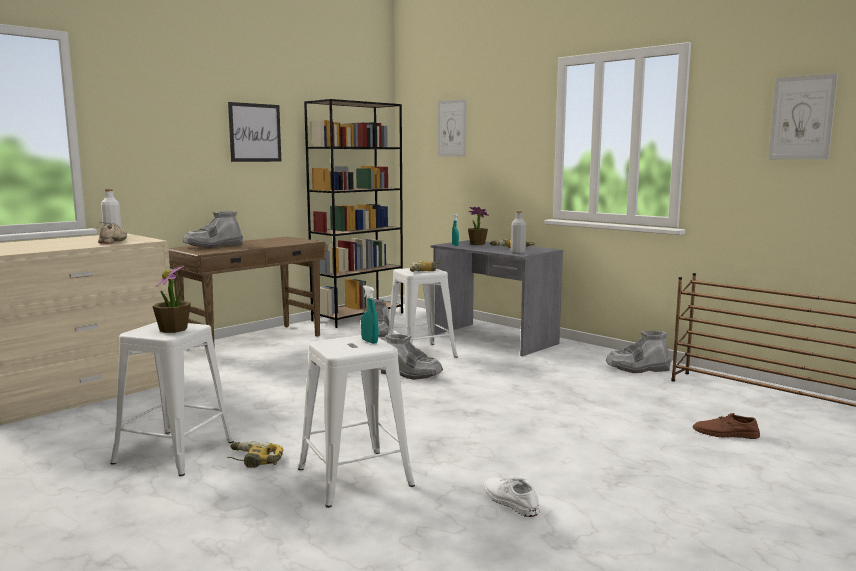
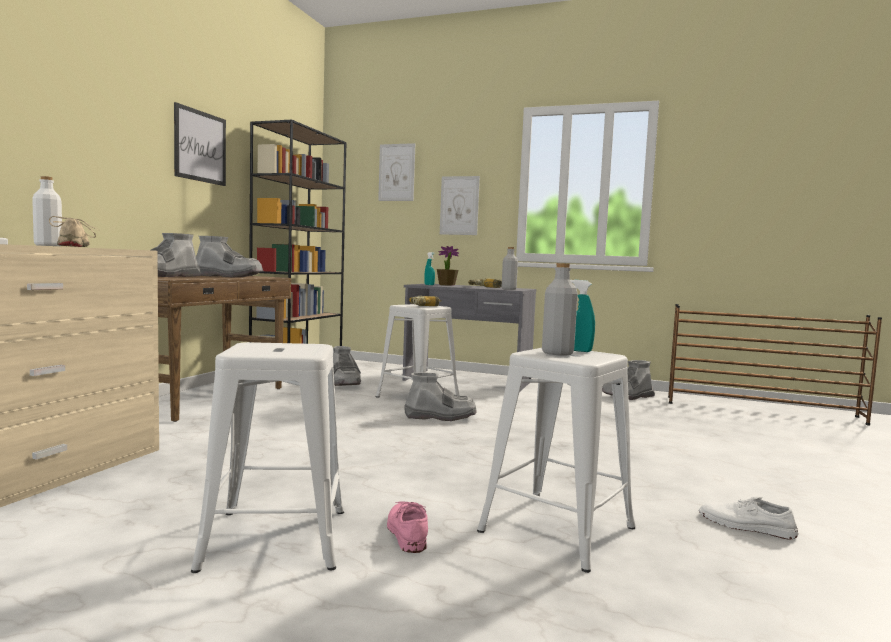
camera: 25 degrees left, 5 degrees down
(173, 329) = (292, 348): potted plant -> none
(253, 461) = (406, 531): power drill -> pink shoe
(269, 243) = (228, 276): none -> grey boot
(345, 343) = (557, 353): none -> grey bottle
(725, 434) = (784, 439): brown shoe -> none
(802, 117) = (761, 169): picture -> picture (459, 205)

